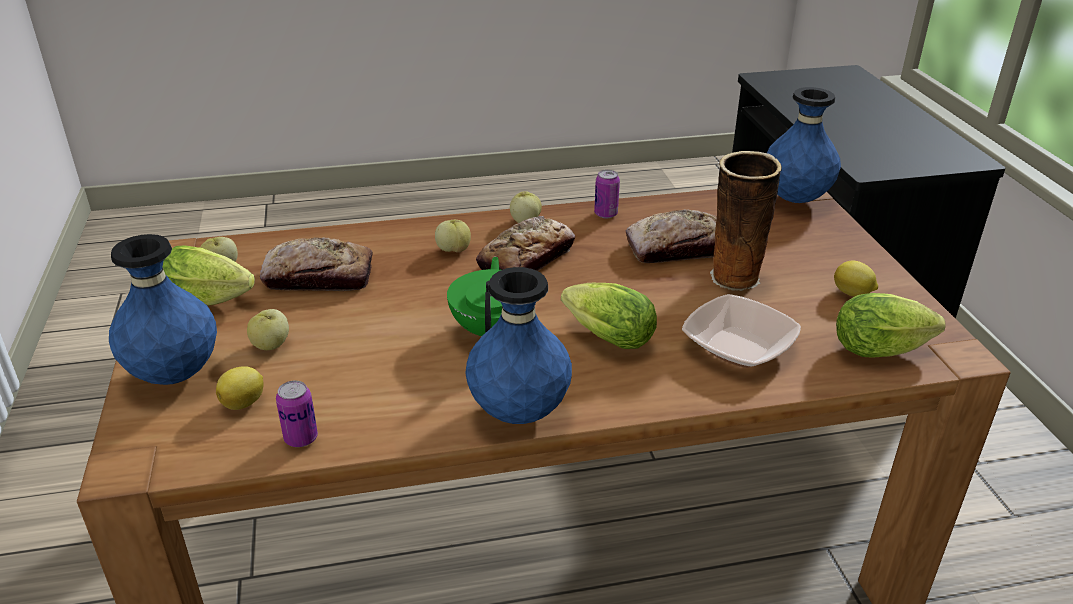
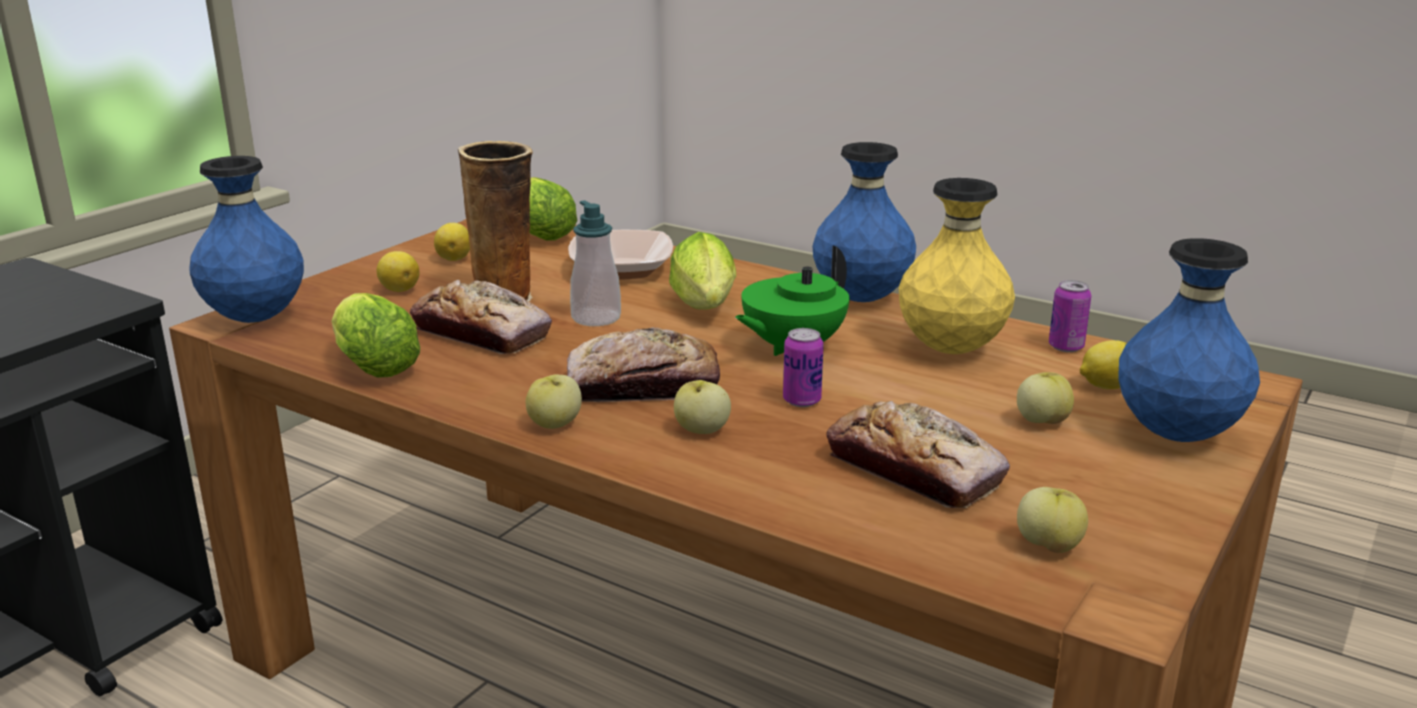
camera: 135 degrees left, 10 degrees down
(212, 302) = (1090, 500): lettuce -> lettuce (372, 366)
(386, 385) = (951, 350): none -> yellow vase
(605, 214) = (452, 391): can -> can (802, 400)
(648, 291) = (596, 318): none -> soap dispenser
(801, 252) = (399, 289): none -> lemon

